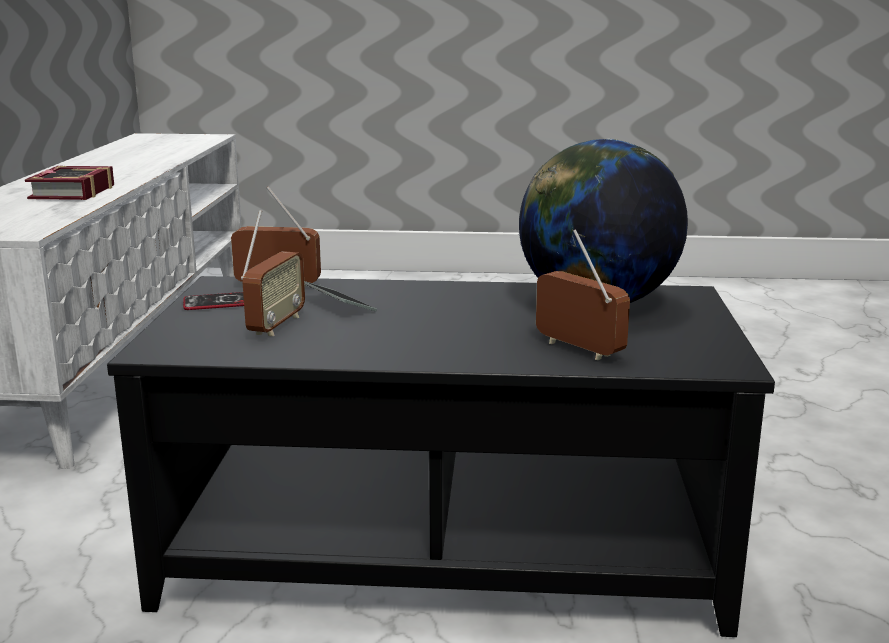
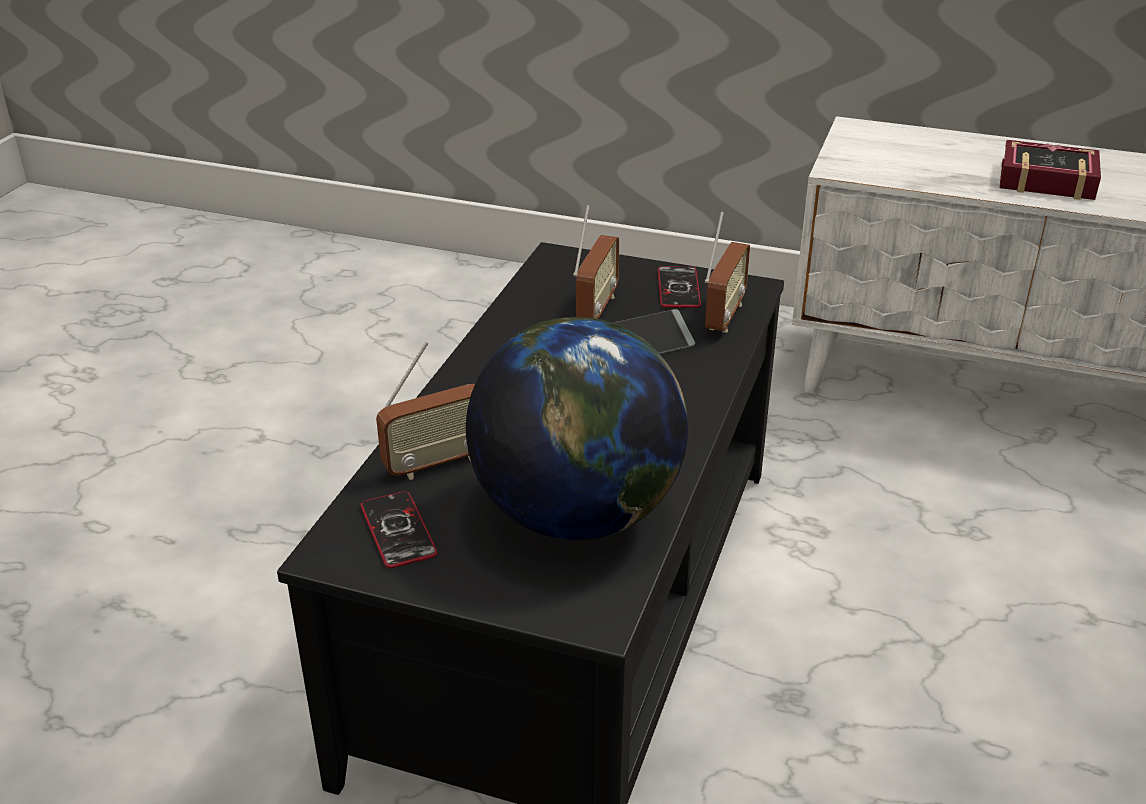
camera: 105 degrees right, 15 degrees up
(276, 325) = (596, 309): radio -> radio turned 105 degrees counterclockwise
(678, 349) = (398, 531): none -> phone

